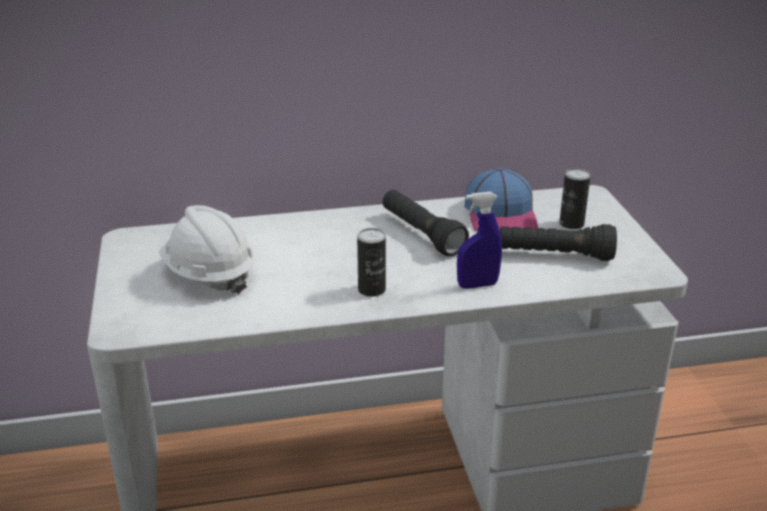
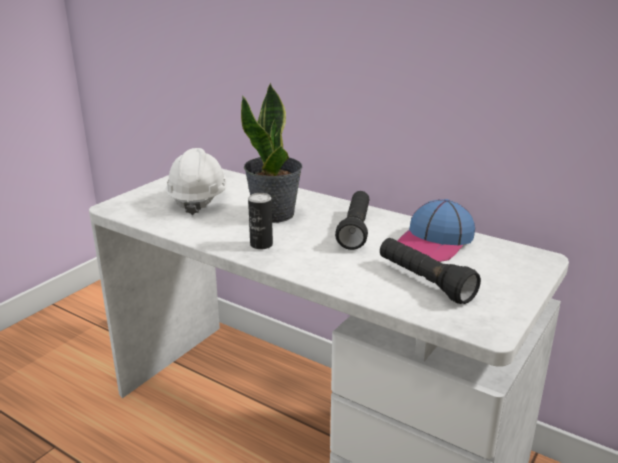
camera: 45 degrees right, 5 degrees down
(320, 252) = (274, 214): none -> potted plant
(477, 285) = (329, 272): blue spray bottle -> none
(571, 224) = (482, 269): can -> none

